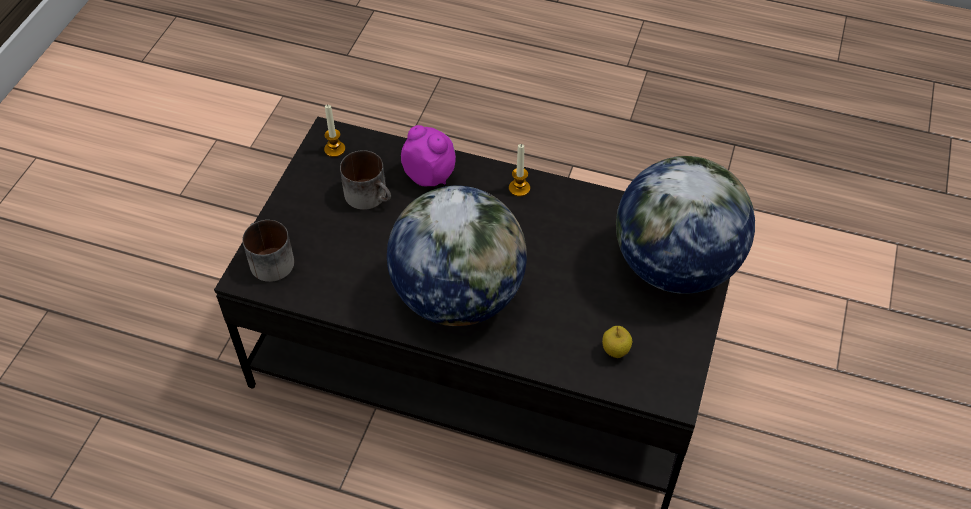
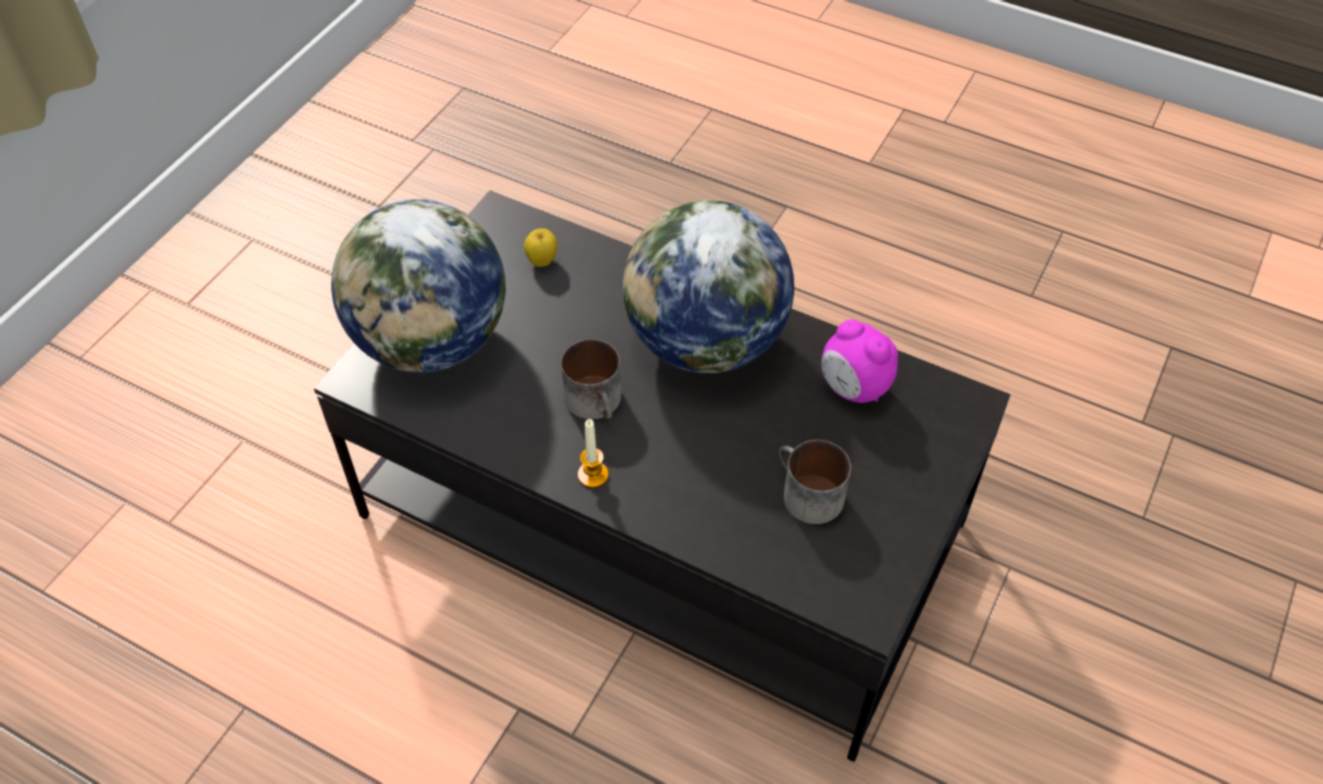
camera: 170 degrees left, 0 degrees up
(267, 260) = (945, 420): mug -> mug (598, 402)
(334, 149) = (858, 583): candle -> none
(430, 175) = (717, 514): alarm clock -> alarm clock (853, 388)

